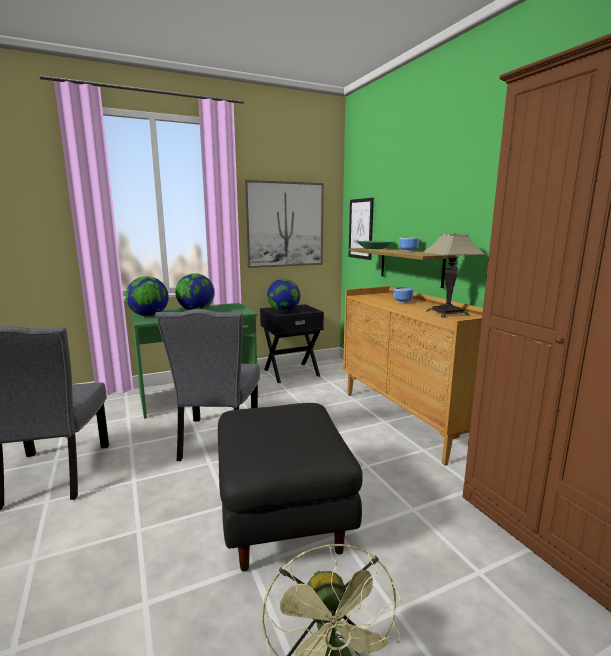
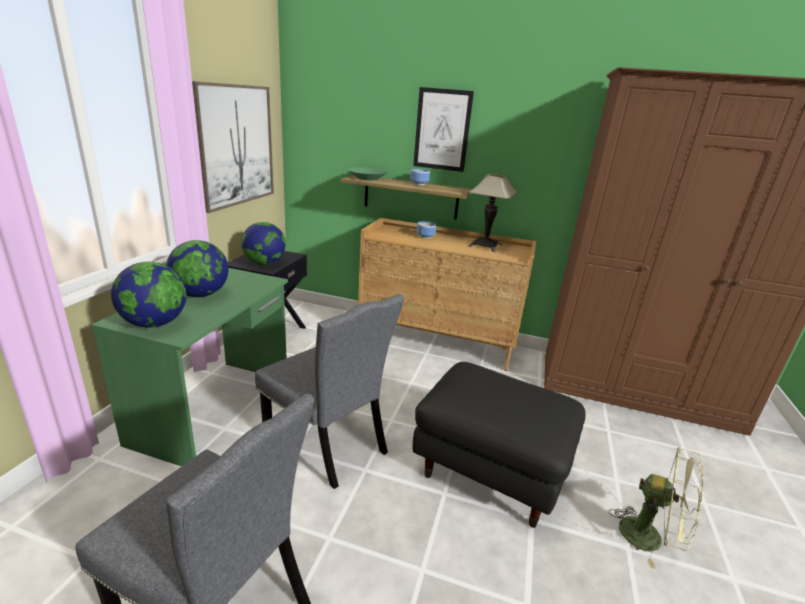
camera: 50 degrees left, 10 degrees up
(360, 229) = (323, 150): picture -> picture (442, 130)

